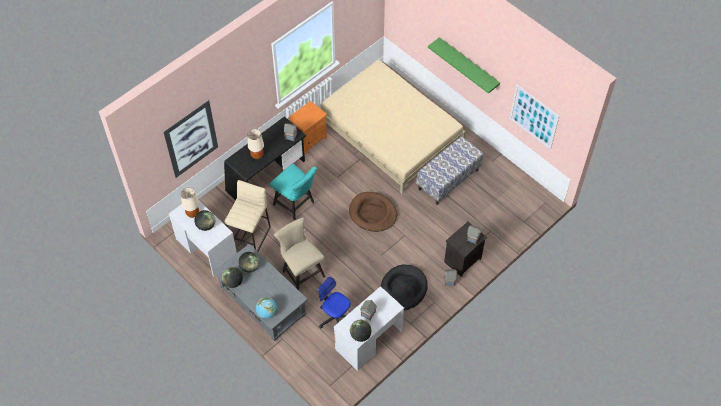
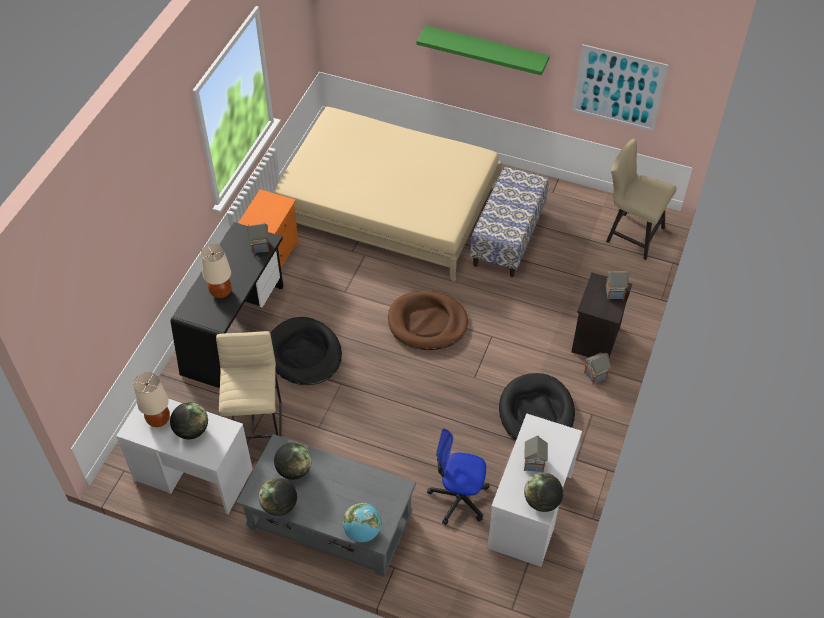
camera: 25 degrees left, 5 degrees down
(191, 139) = (113, 292): picture -> none
(296, 205) = (304, 354): turquoise chair -> black dog bed
(301, 272) = (367, 450): beige chair -> beige chair (630, 234)

